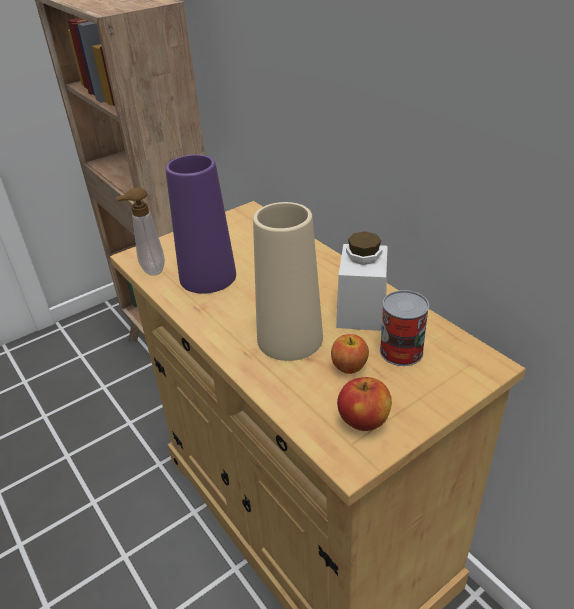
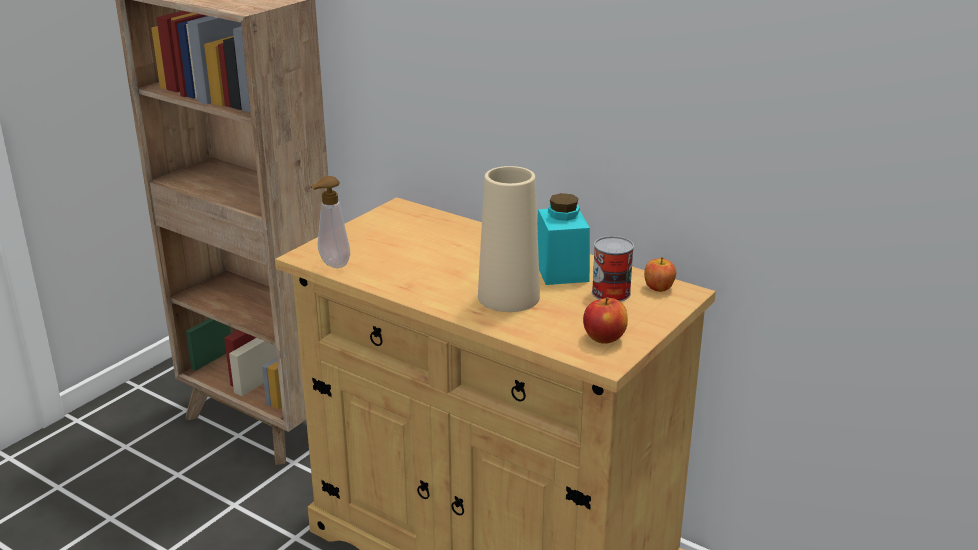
camera: 20 degrees left, 10 degrees down
(208, 276) = (396, 263): purple vase -> none
(349, 366) = (573, 308): apple -> apple (659, 288)
(362, 310) = (561, 270): white jar -> turquoise jar

